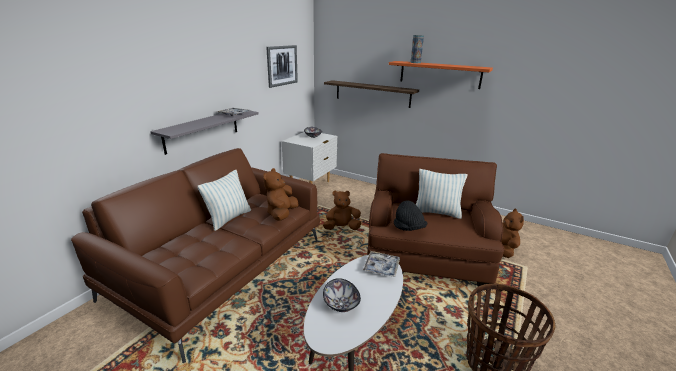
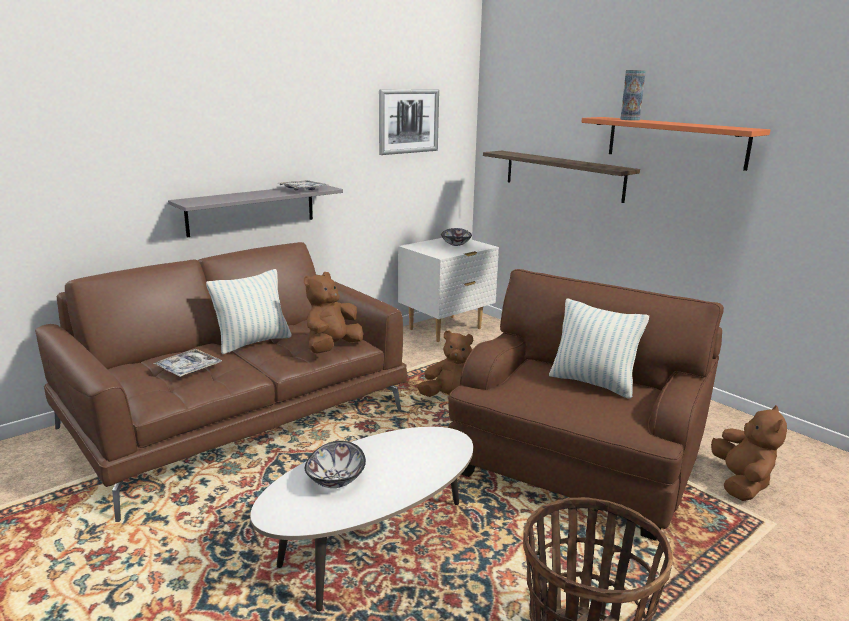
camera: 20 degrees right, 5 degrees down
(381, 267) = (439, 447): tray -> tray (188, 368)
(408, 228) = (518, 397): black hat -> none

